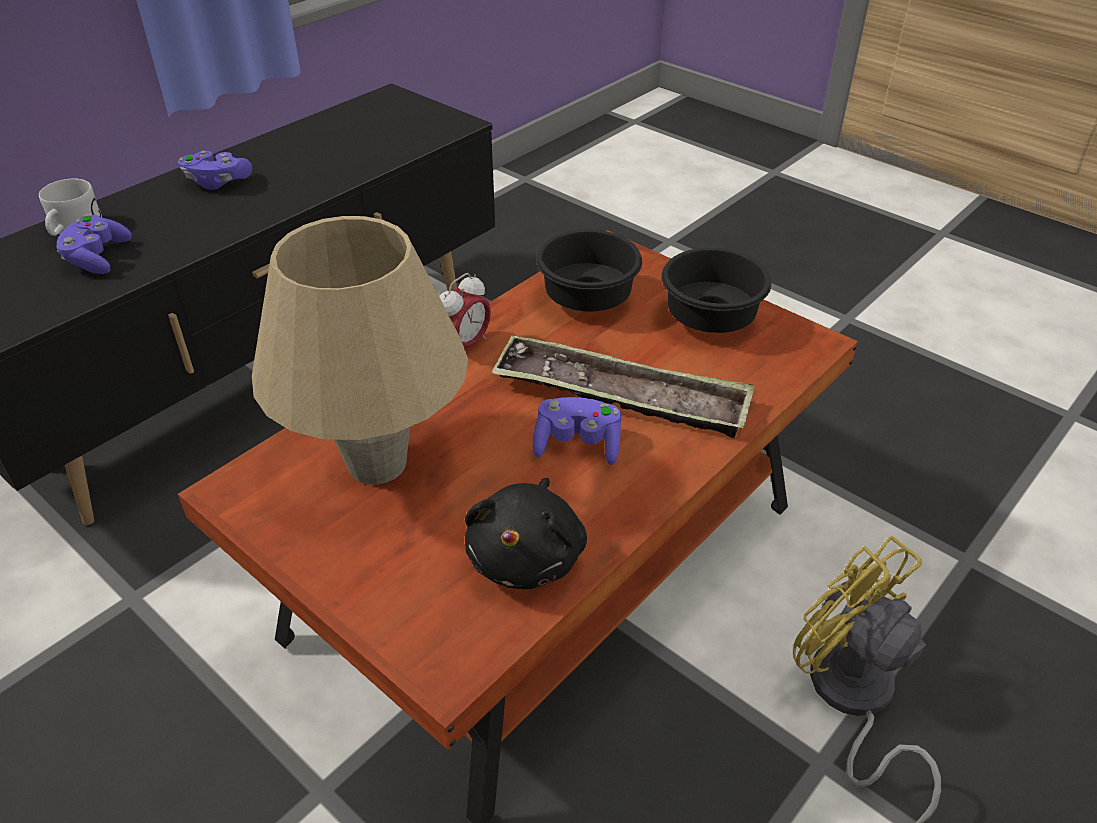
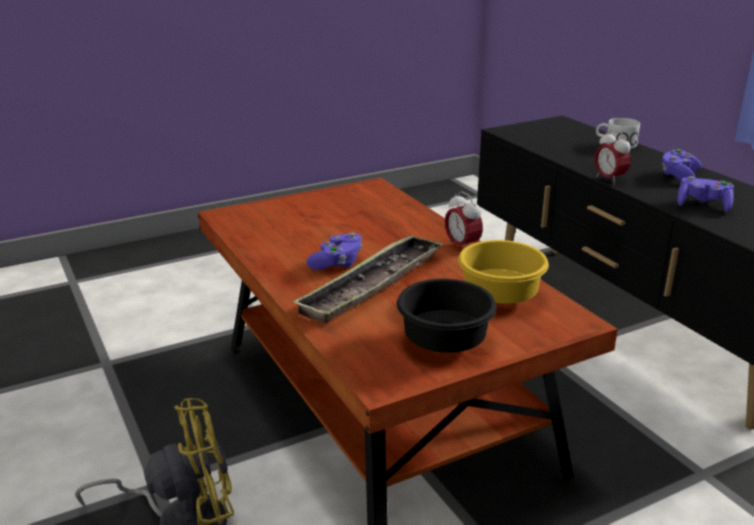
camera: 110 degrees right, 15 degrees down
(97, 258) = (579, 149): purple game controller -> purple game controller (703, 205)
(244, 227) = (609, 179): none -> alarm clock
(377, 464) = (366, 214): beige table lamp -> none
(528, 556) = (267, 238): black plush toy -> none
(584, 298) = (501, 295): black bowl -> yellow bowl

